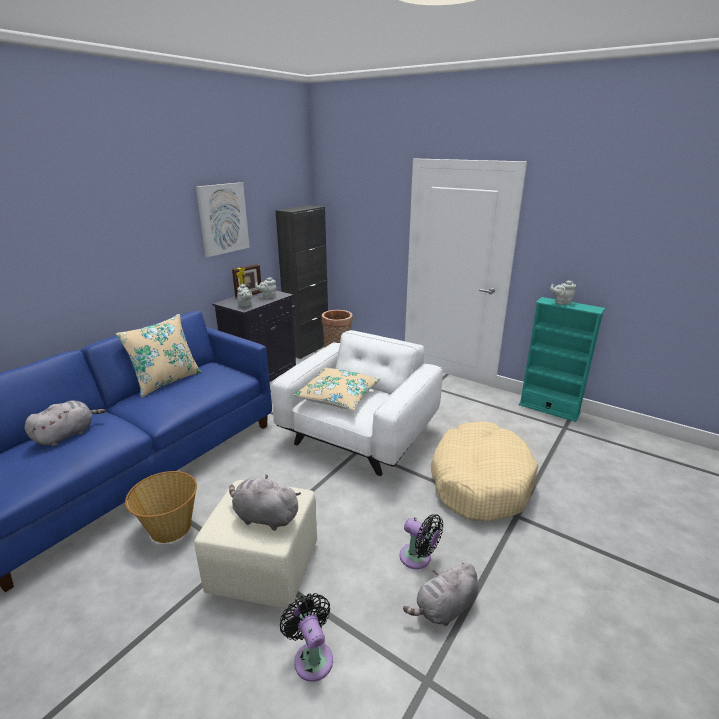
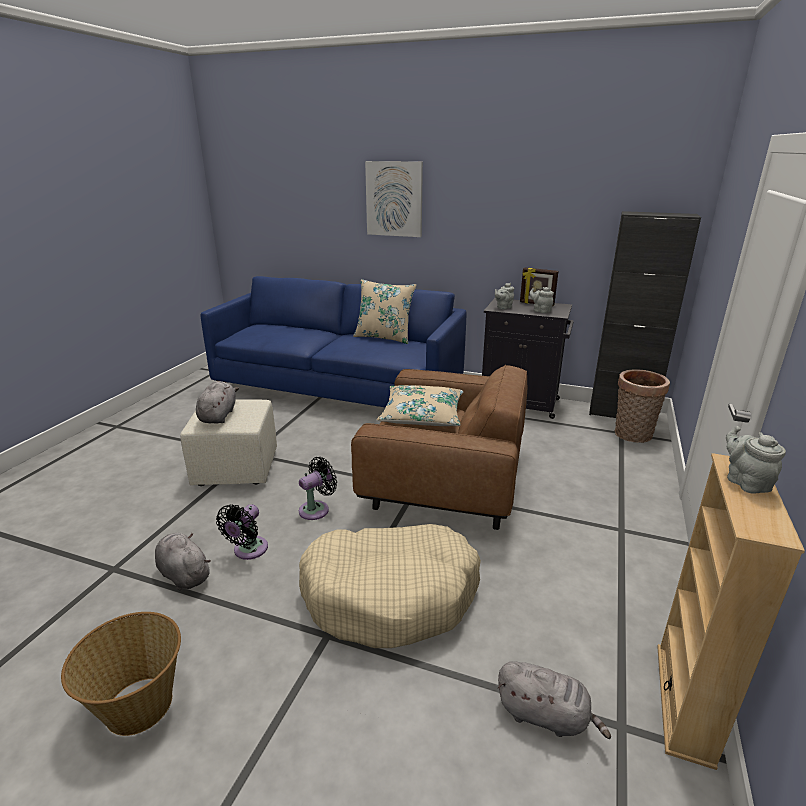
camera: 75 degrees right, 0 degrees up
(67, 435) = (293, 331): grey plush toy -> grey plush toy (545, 716)
(169, 528) = (276, 421): basket -> basket (139, 704)
(223, 219) = (534, 208): picture -> picture (394, 199)
(312, 657) = (150, 507): black fan -> black fan (317, 509)
(359, 435) = (445, 483): white armchair -> brown armchair
(549, 409) = (684, 702): turquoise bookcase -> beige bookcase

